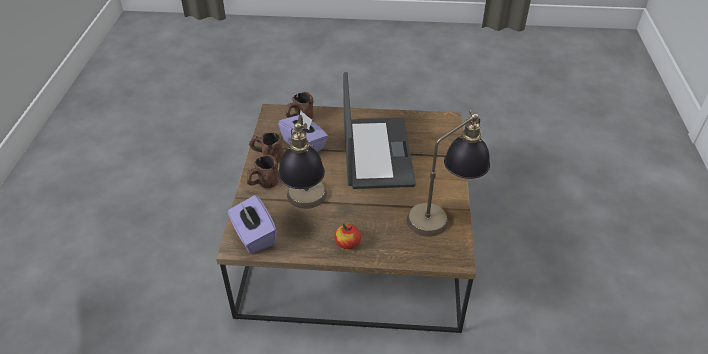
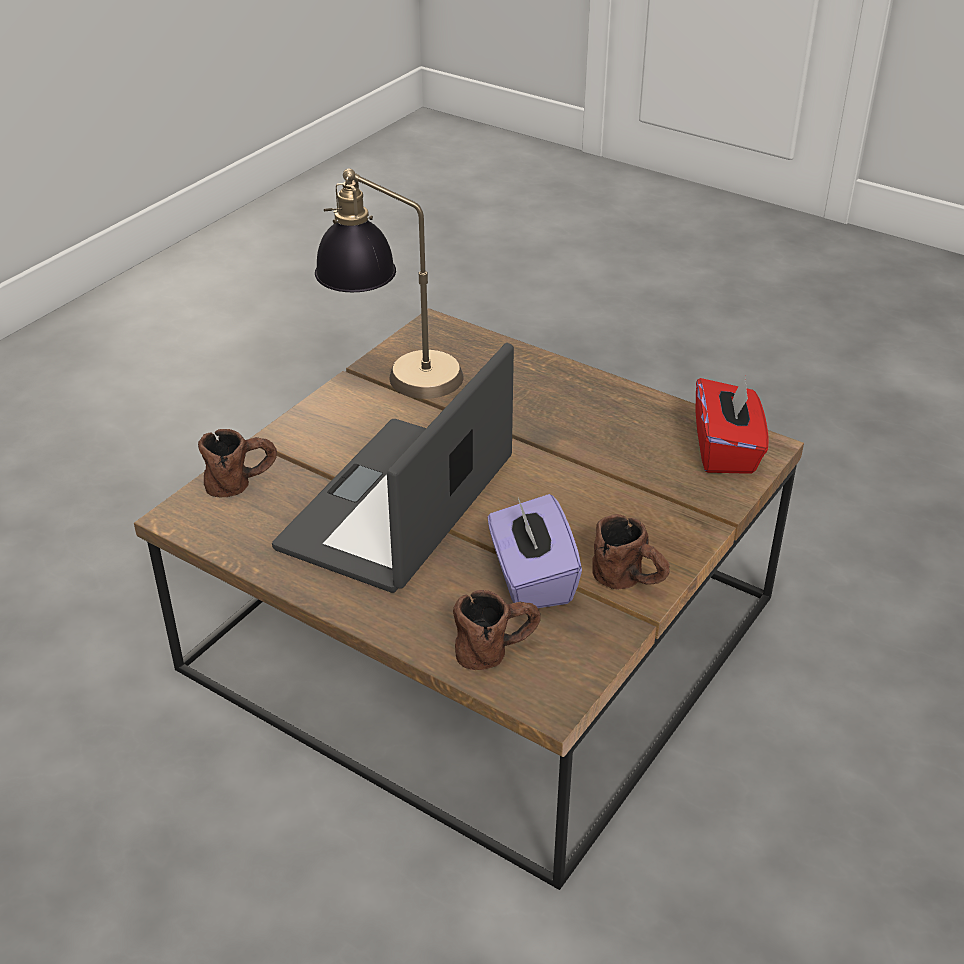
camera: 150 degrees left, 5 degrees down
(253, 236) = (726, 450): purple tissue box -> red tissue box
(263, 184) = (668, 527): brown mug -> brown mug (242, 482)
(306, 207) = (609, 461): table lamp -> none
(347, 243) = (576, 391): apple -> none

